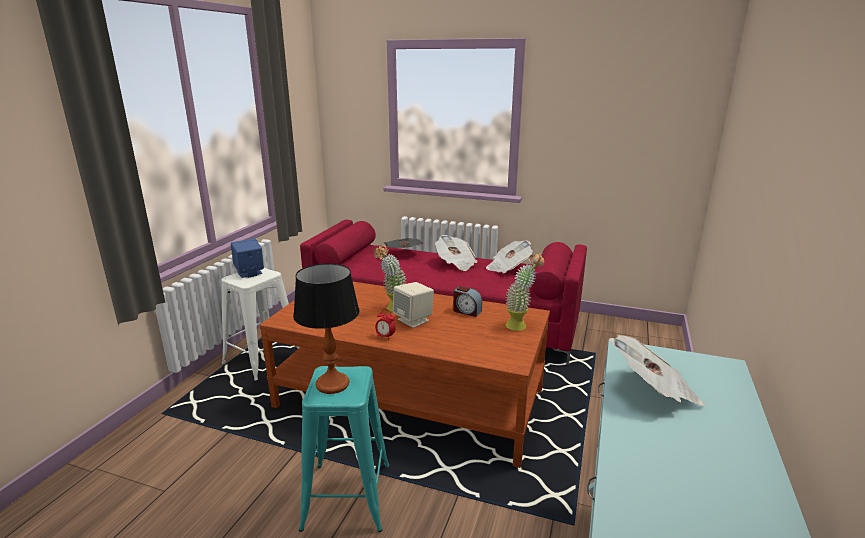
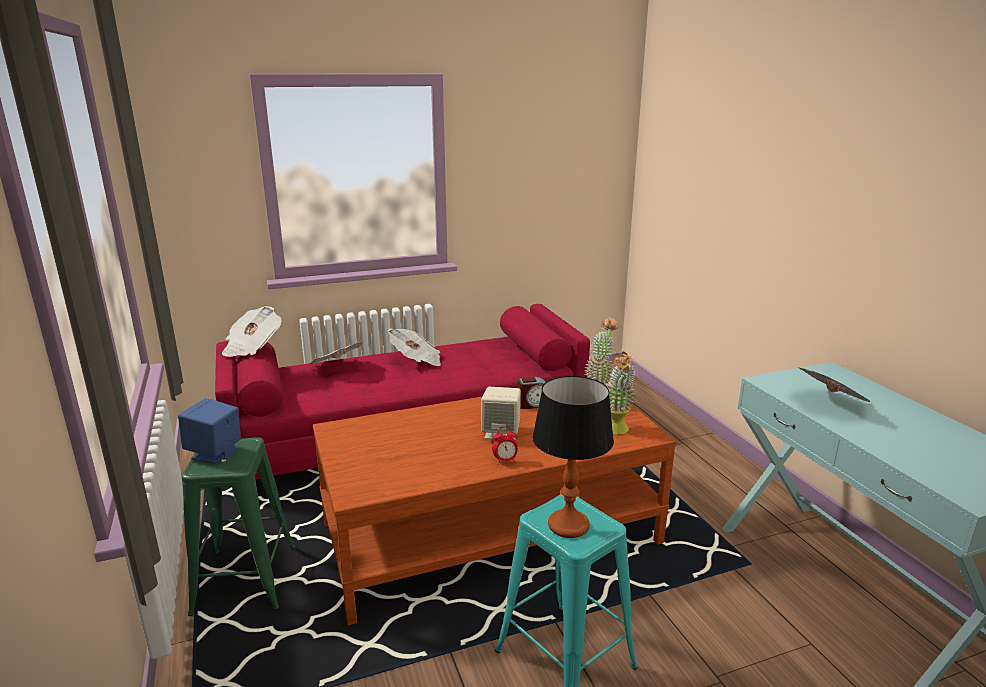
camera: 40 degrees left, 0 degrees up
(262, 360) = (244, 580): white stool -> green stool
(392, 309) = (460, 430): potted plant -> potted plant (616, 431)
(508, 268) = (476, 349): newspaper -> newspaper (252, 347)

